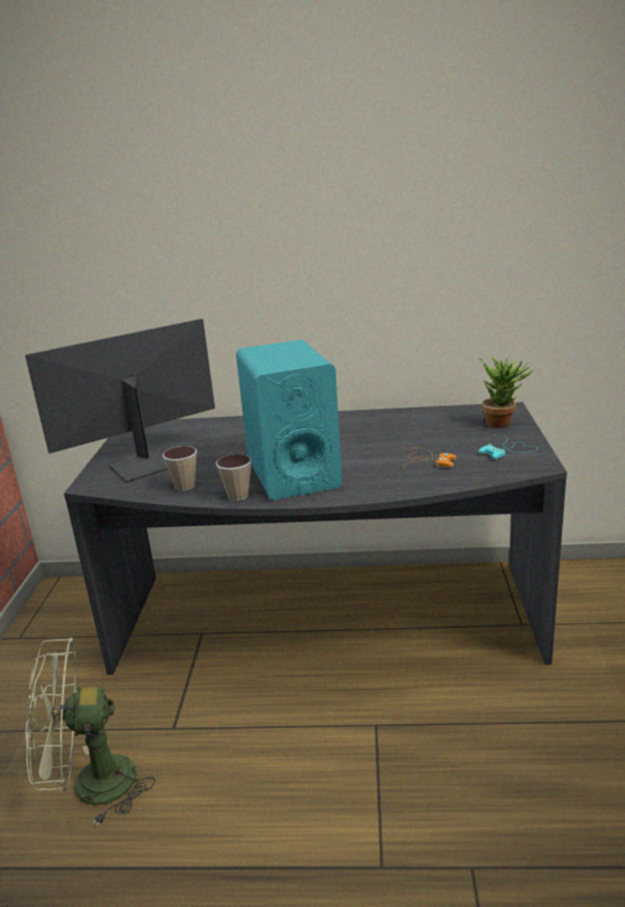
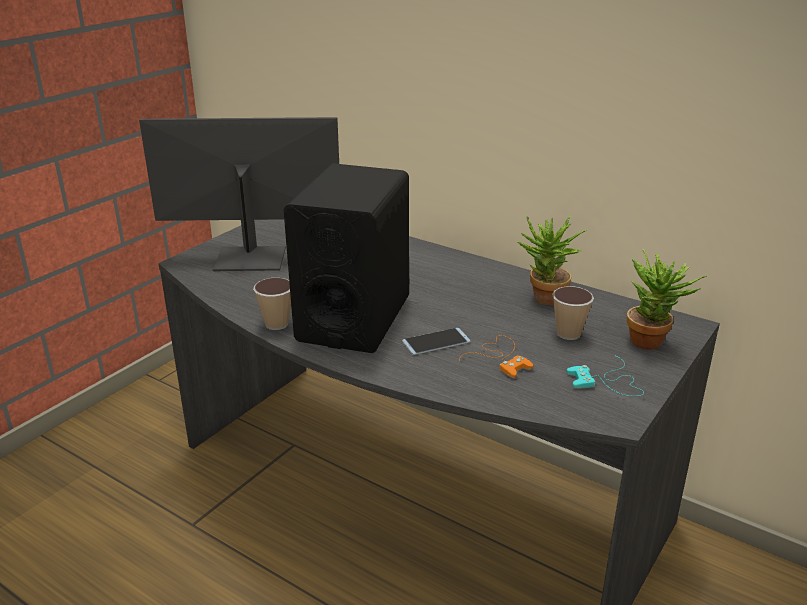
camera: 30 degrees right, 5 degrees up
(90, 786) = (92, 541): green fan -> none
(185, 486) = (250, 294): cup -> cup (568, 334)
(292, 473) = (354, 318): turquoise speaker -> black speaker
(372, 466) = (436, 342): none -> phone
(406, 422) = (544, 300): none -> potted plant

